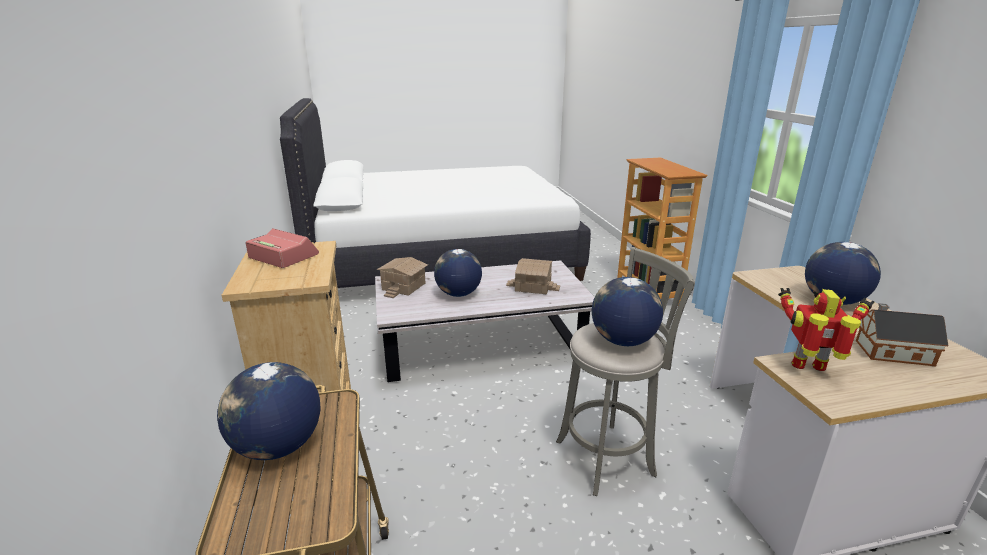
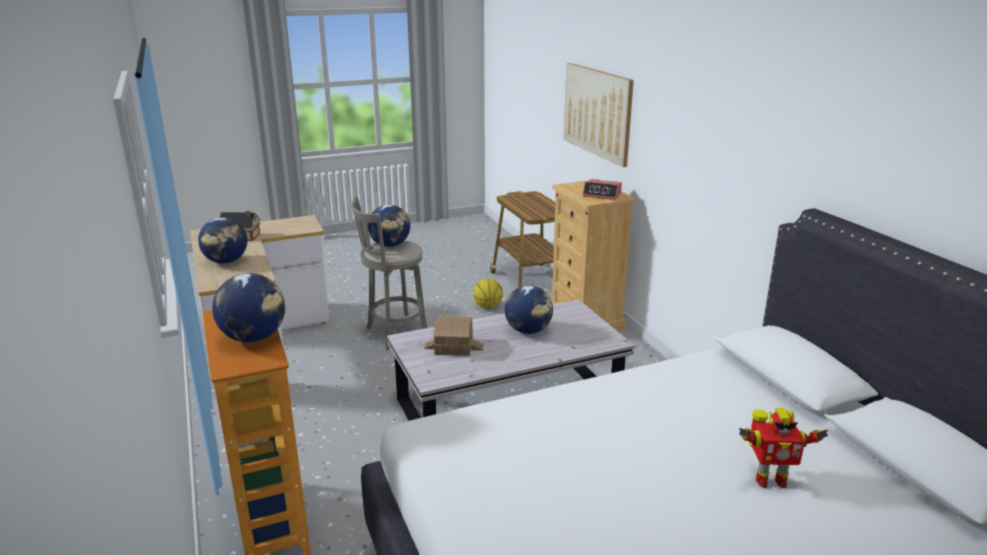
camera: 170 degrees right, 0 degrees up
(165, 177) = (597, 112): none -> picture
(277, 447) = (542, 207): globe -> globe (254, 338)
(403, 286) = (591, 335): toy house -> none
(452, 511) = (488, 306): none -> basketball
(810, 367) = (299, 228): toy robot -> toy robot (769, 480)

